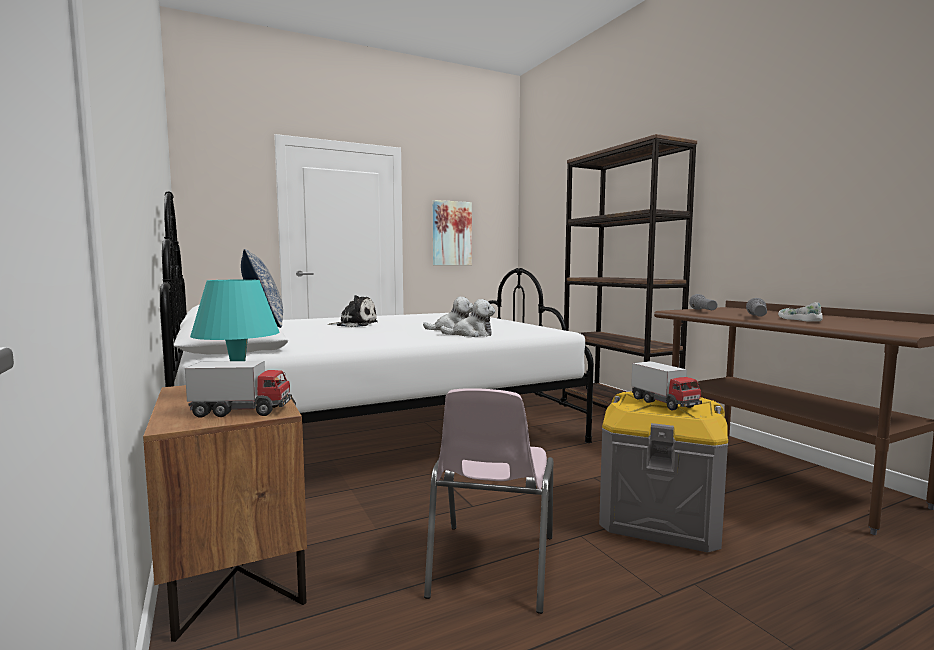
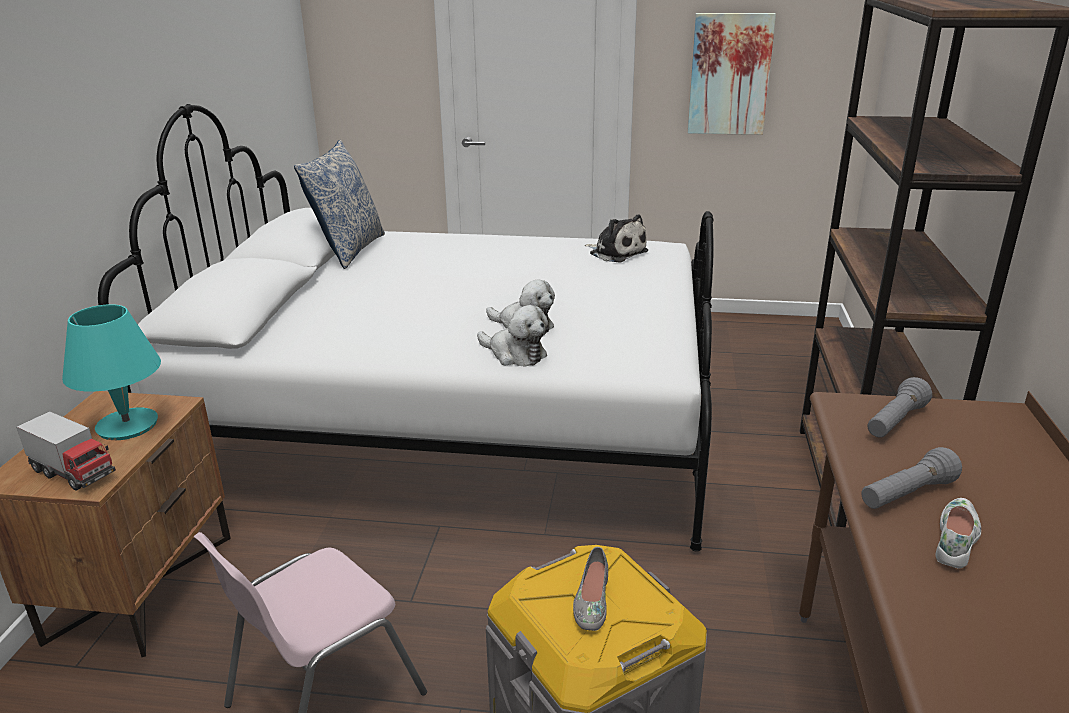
camera: 35 degrees right, 20 degrees up
(355, 325) = (440, 275): plush toy -> plush toy (616, 252)
(664, 403) = (591, 601): toy truck -> grey shoe

